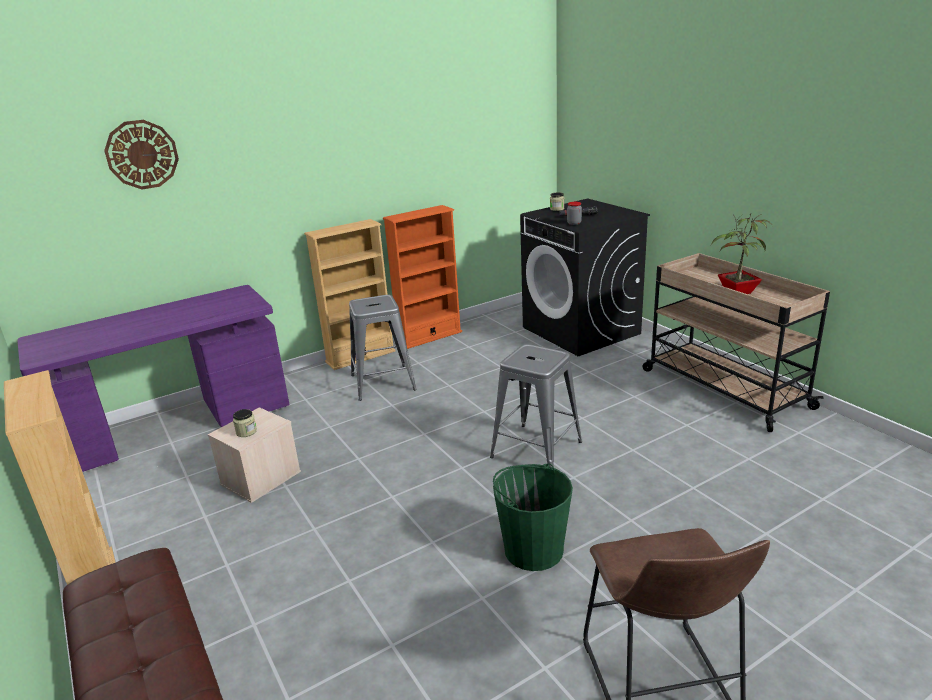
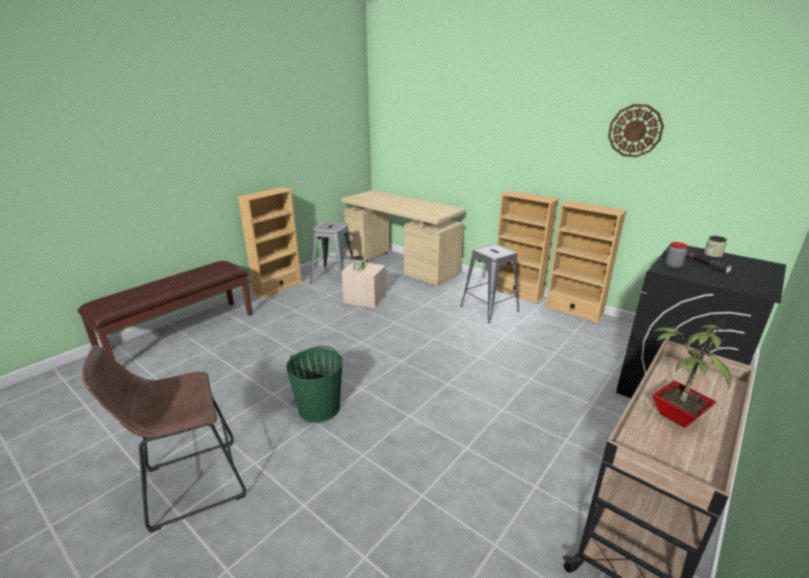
camera: 70 degrees right, 0 degrees up
(142, 154) = (437, 114): wall clock -> wall clock (635, 131)
(177, 427) = (401, 265): purple desk -> beige desk
(429, 337) = (573, 311): orange bookcase -> beige bookcase
(536, 449) = (439, 391): grey stool -> grey stool (334, 277)

